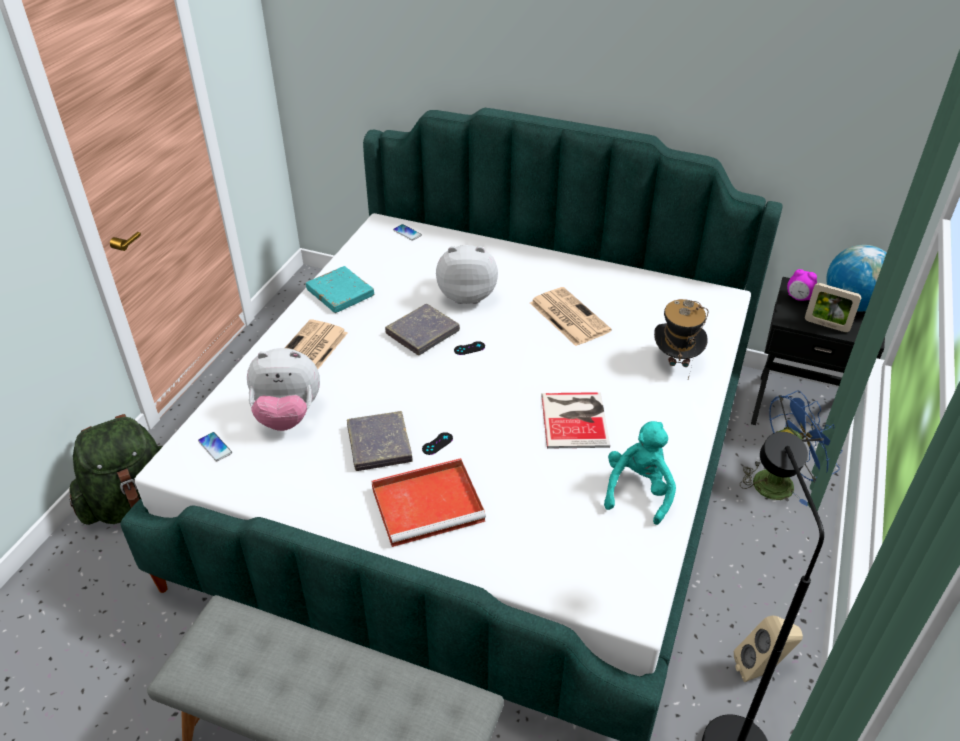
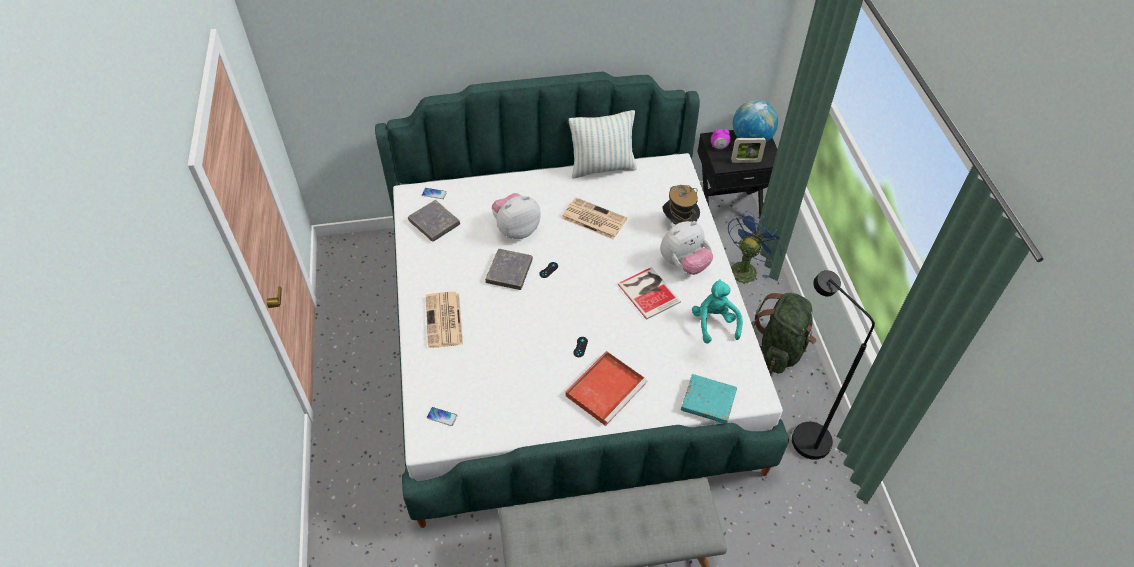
camera: 30 degrees left, 10 degrees up
(134, 503) = (349, 479): green backpack -> green backpack (779, 349)
(287, 415) = (470, 372): plush toy -> plush toy (684, 264)
(340, 293) = (427, 264): turquoise book -> turquoise book (708, 401)
(379, 444) = (545, 364): grey book -> grey book (434, 223)
(623, 270) = (602, 168): none -> pillow
(760, 670) = (799, 390): beige speaker -> none

